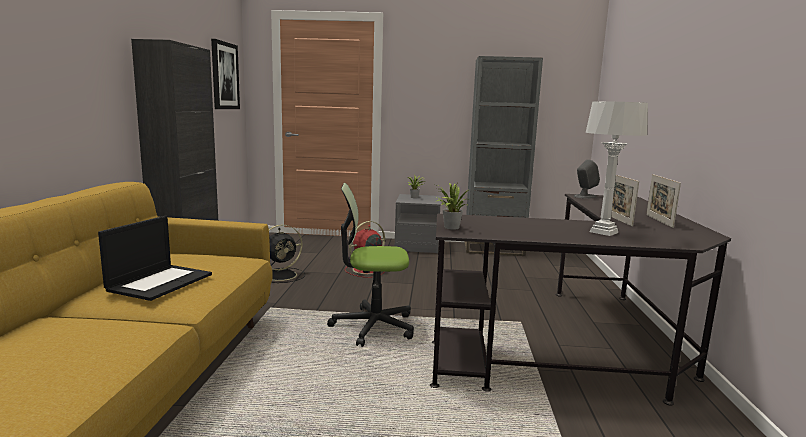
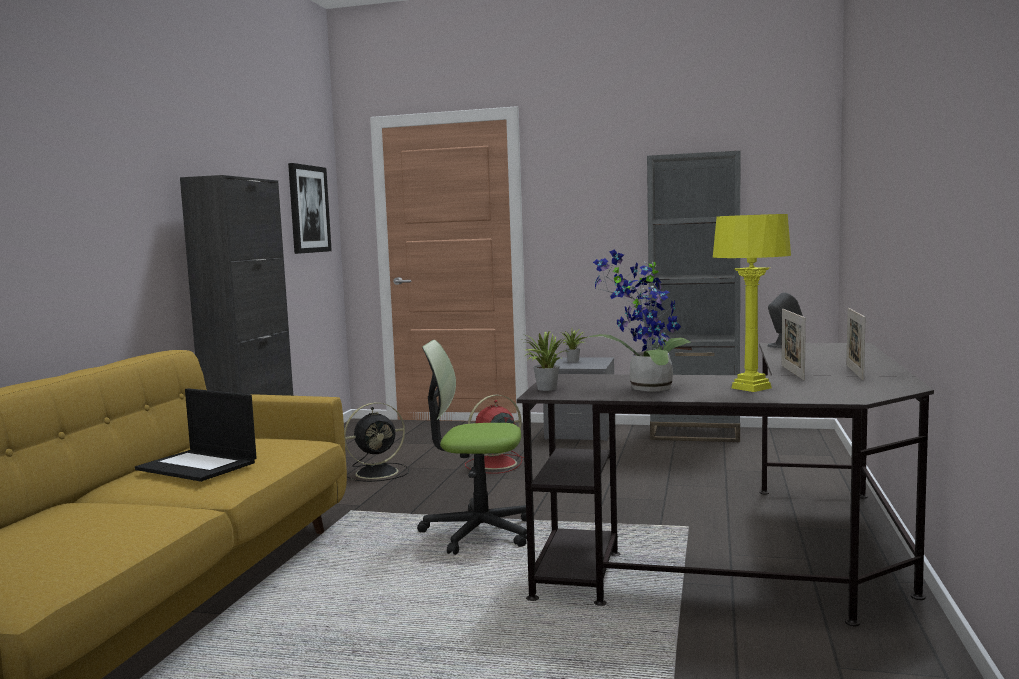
camera: 10 degrees right, 5 degrees down
(160, 282) = (198, 466): laptop -> laptop turned 90 degrees clockwise
(527, 230) = (645, 389): none -> potted plant
(603, 232) = (751, 388): white table lamp -> yellow table lamp

